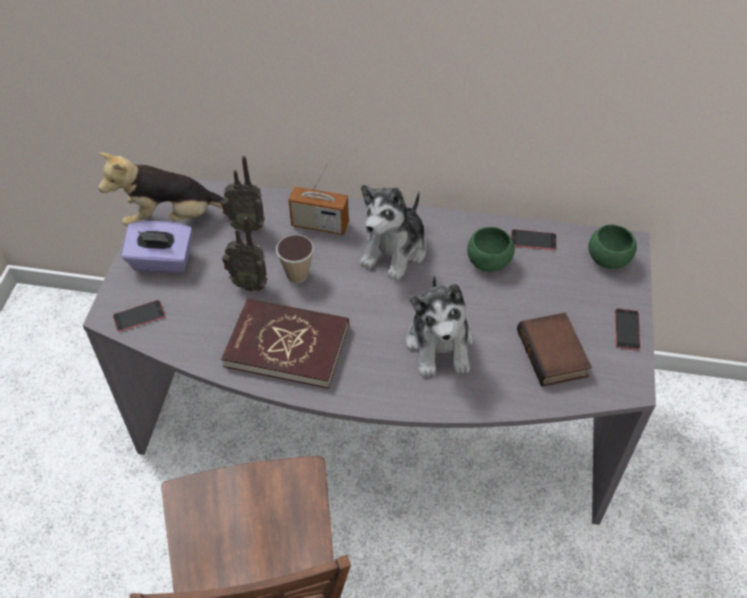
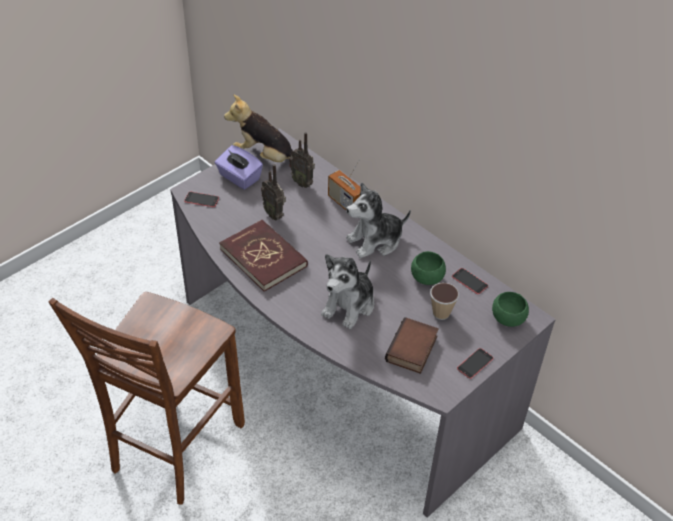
camera: 35 degrees right, 5 degrees down
(297, 275) = (305, 224): cup -> cup (441, 313)

